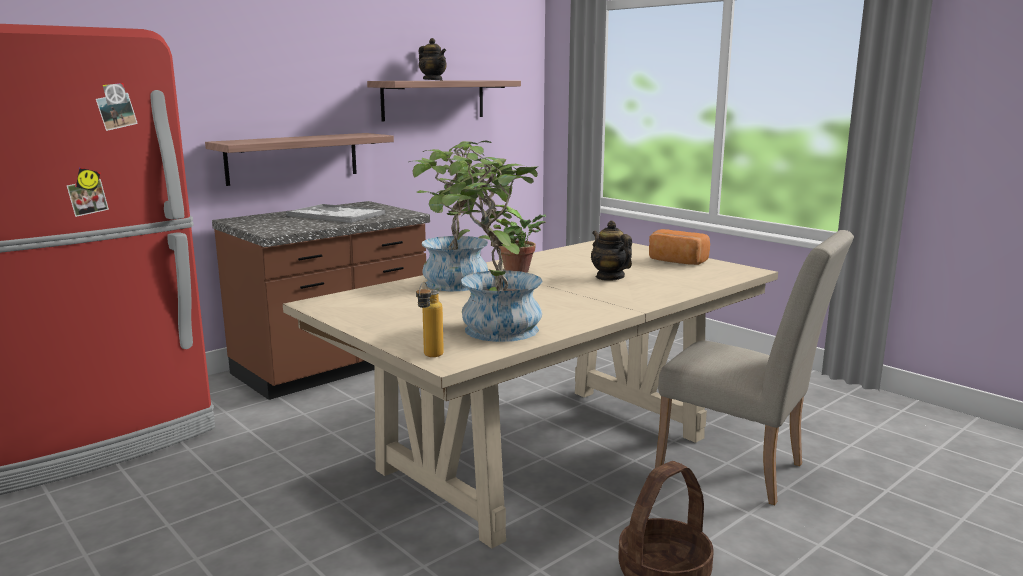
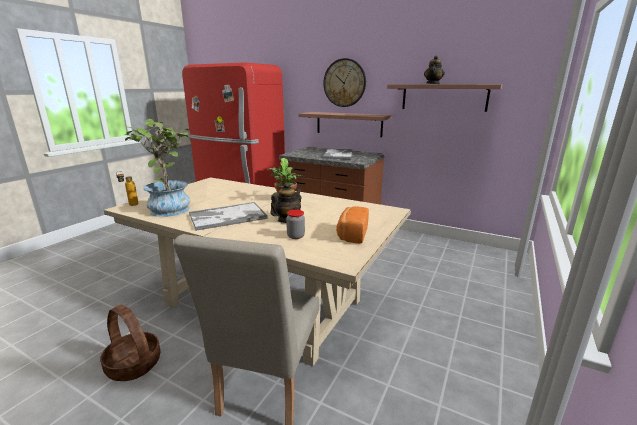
camera: 70 degrees right, 5 degrees up
(276, 78) = (344, 83): none -> wall clock
(462, 285) = (250, 194): potted plant -> none
(573, 300) = (227, 217): none -> tray
(670, 278) = (295, 236): none -> jar

